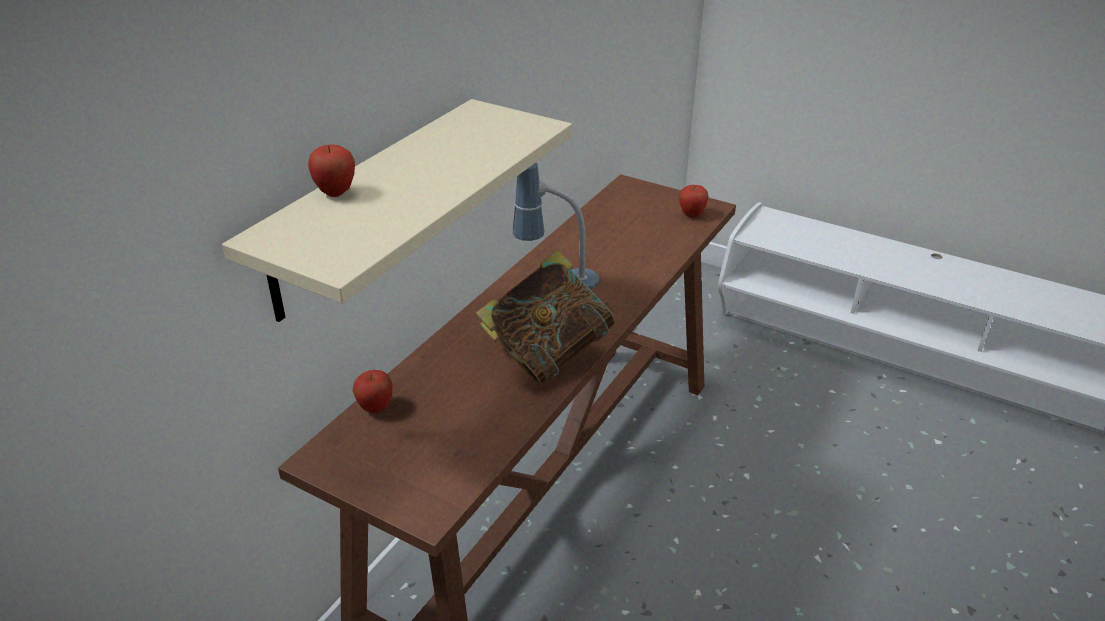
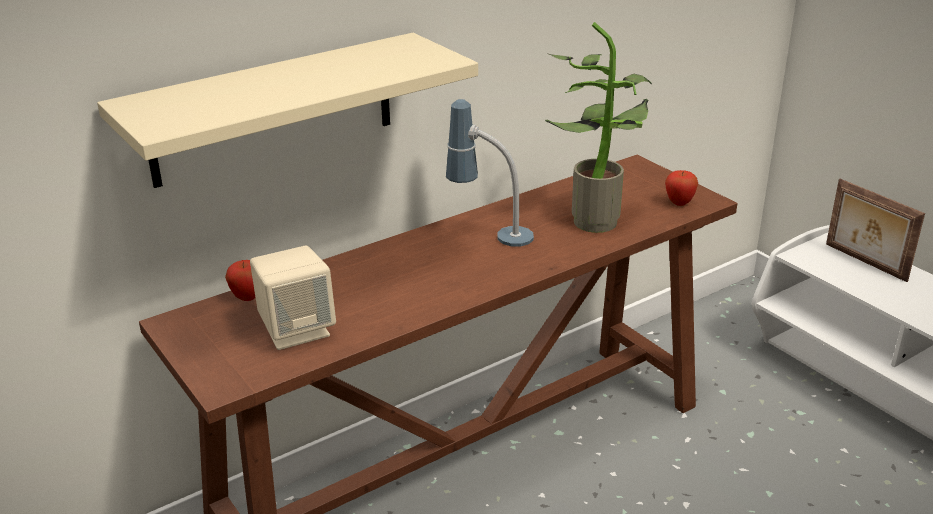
camera: 25 degrees right, 5 degrees down
(336, 193) = (217, 82): apple -> none
(455, 430) = (297, 330): none -> beige speaker
(547, 354) = (429, 291): book -> none
(636, 245) = (597, 218): none -> potted plant
(802, 231) = (864, 262): none -> picture frame

